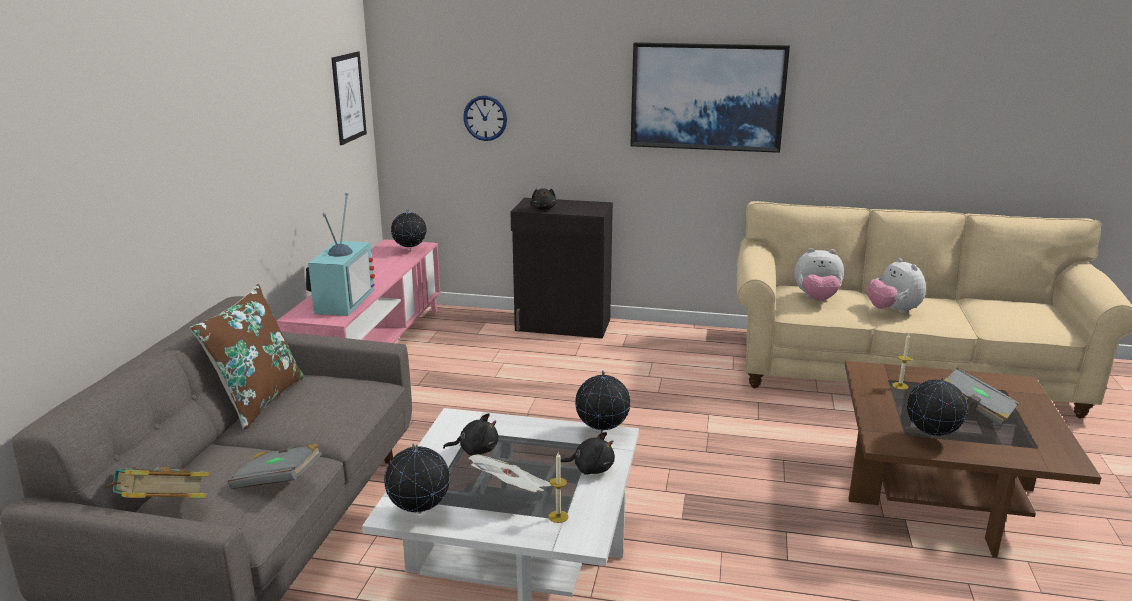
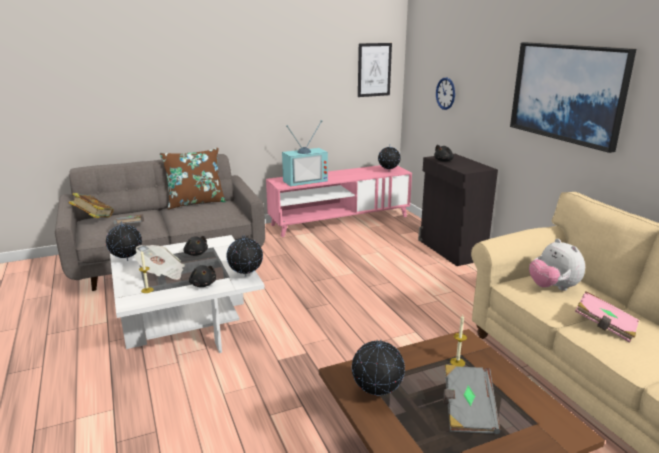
camera: 55 degrees right, 0 degrees up
(893, 311) = (604, 327): plush toy -> pink book

